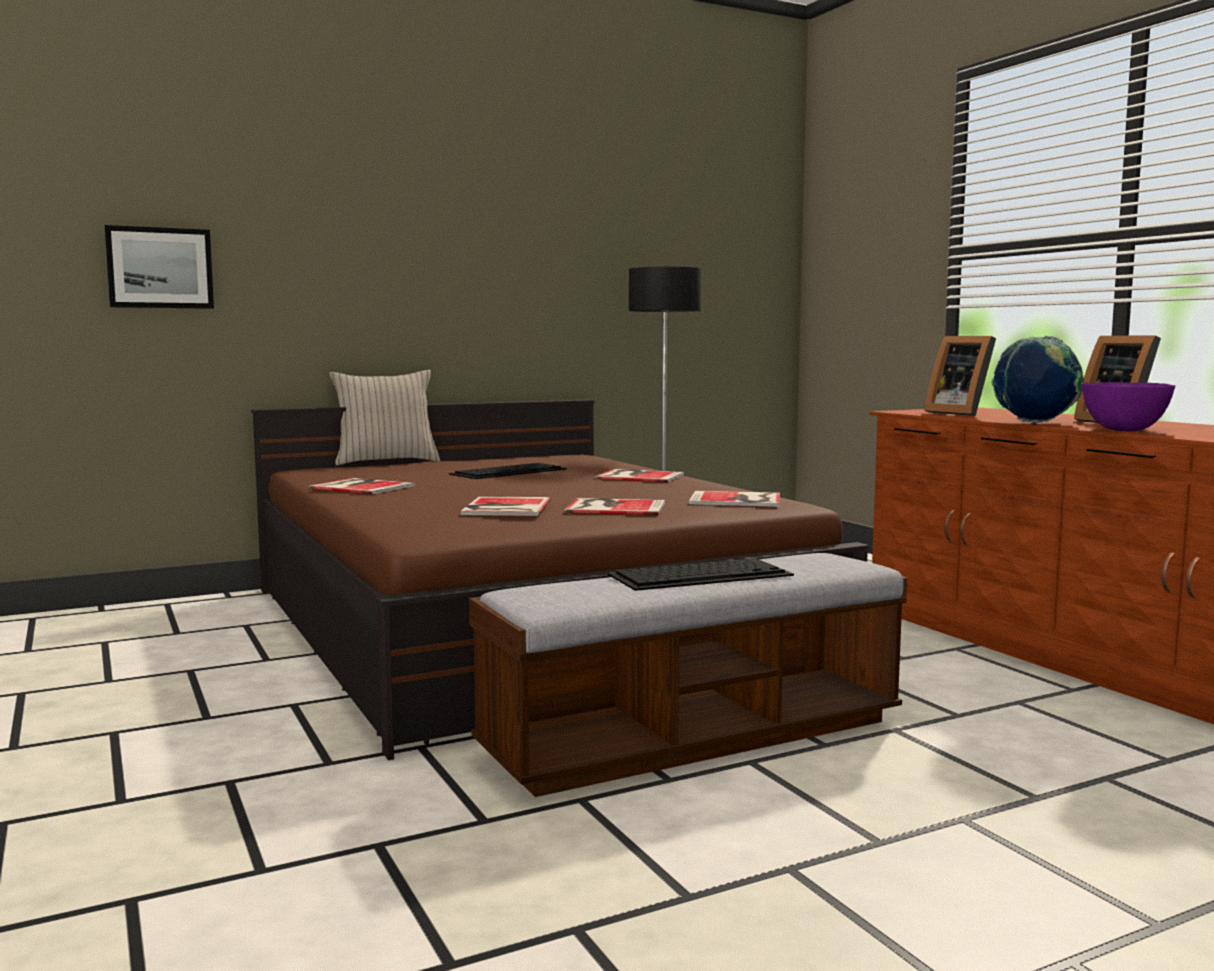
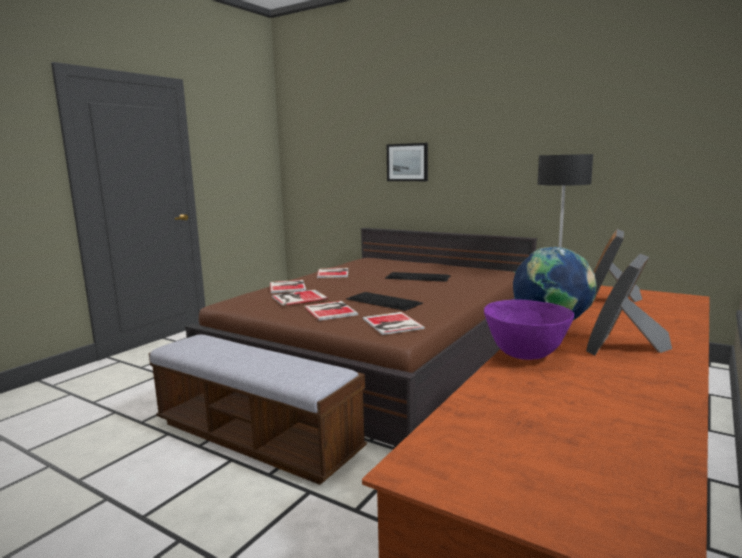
camera: 60 degrees right, 5 degrees up
(160, 268) = (336, 164): picture -> picture (407, 162)
(386, 462) = (414, 260): beige pillow -> none
(638, 476) = (445, 295): book -> book (288, 286)
(701, 574) = (248, 357): keyboard -> keyboard (384, 301)

